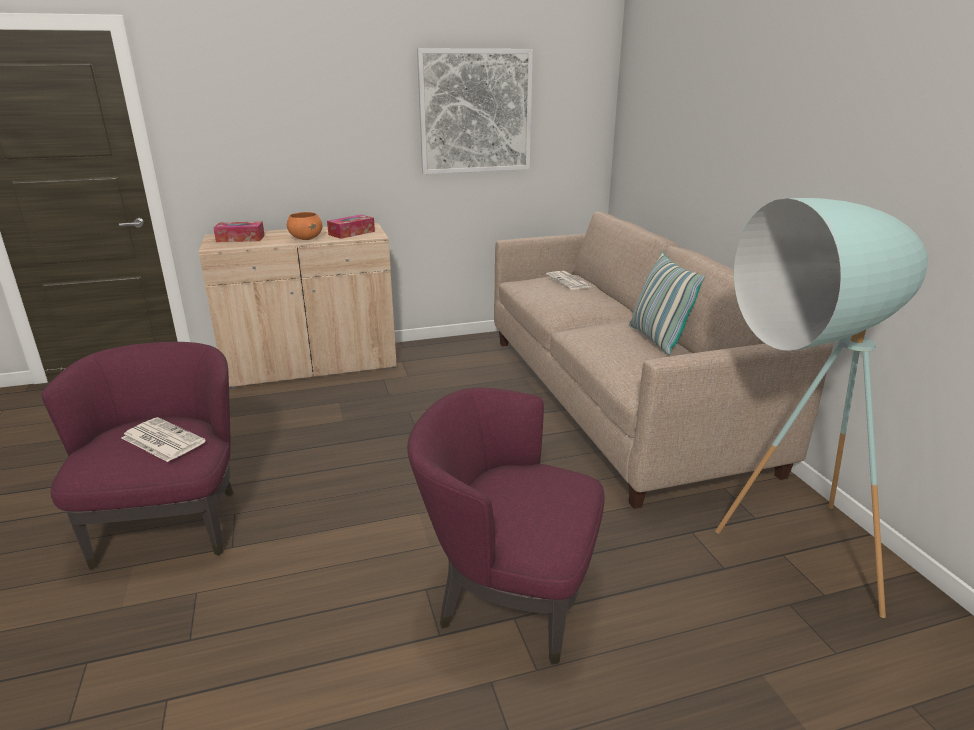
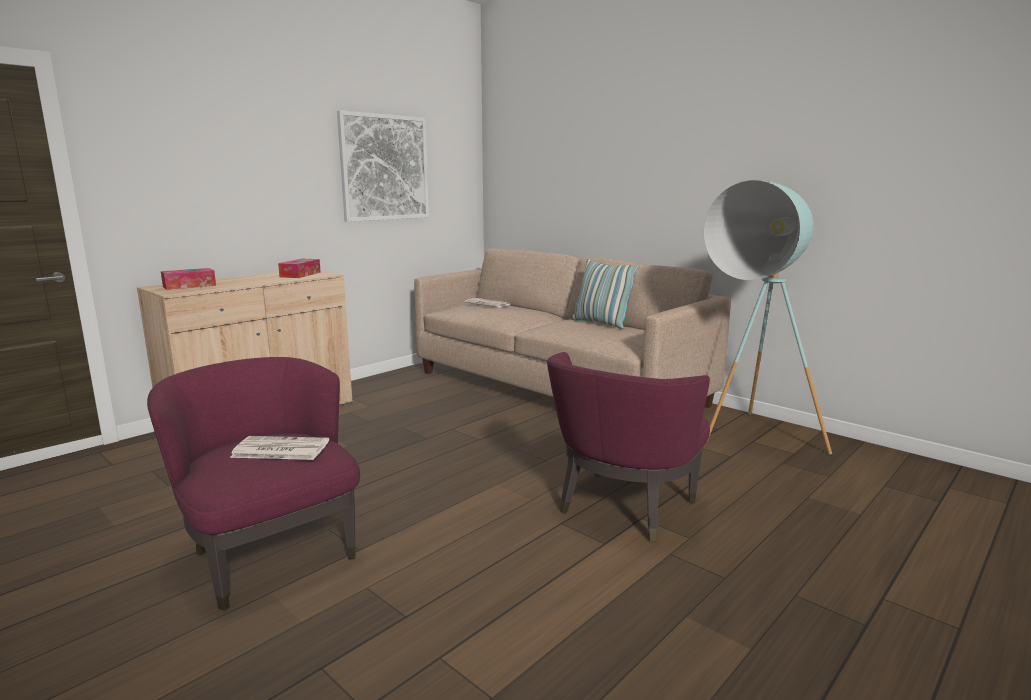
camera: 30 degrees left, 10 degrees down
(306, 238) = (263, 280): orange bowl -> none
(509, 595) = (623, 508): purple armchair -> purple armchair turned 45 degrees counterclockwise

